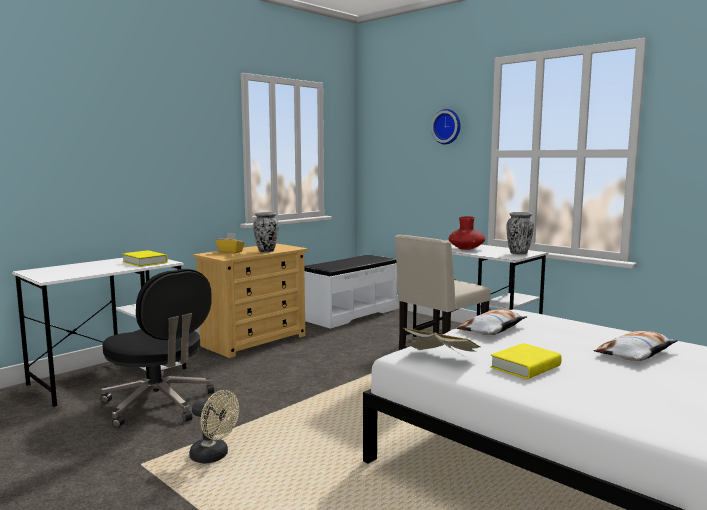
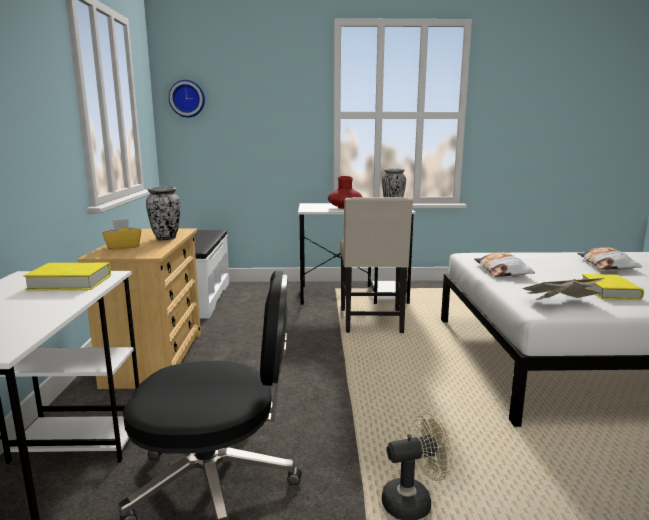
camera: 45 degrees left, 5 degrees up
(447, 126) = (281, 86): wall clock -> wall clock (187, 99)

